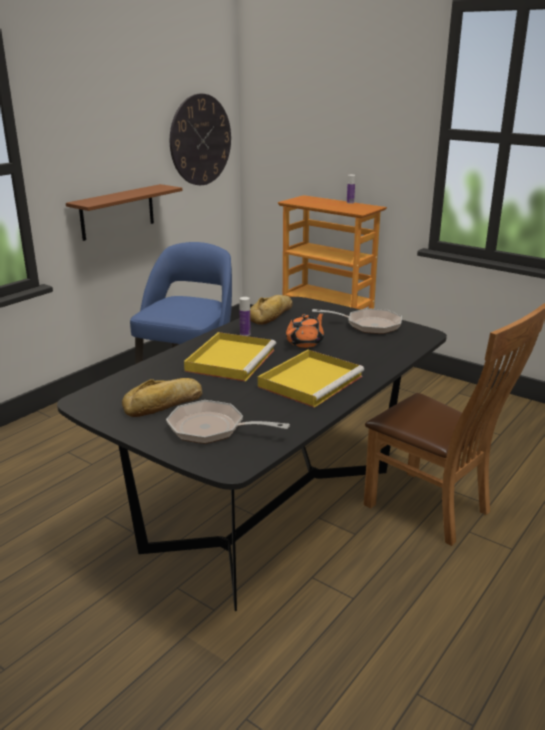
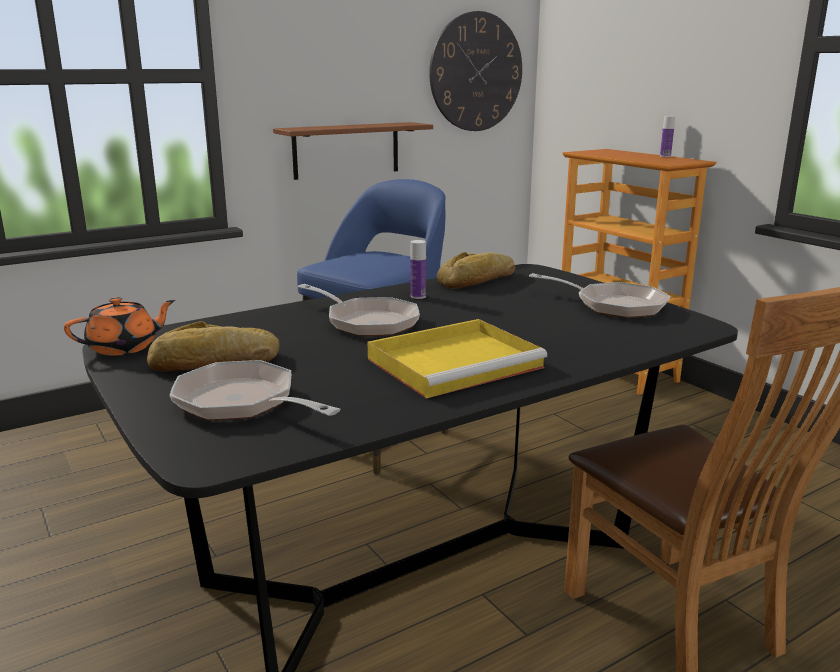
camera: 20 degrees right, 5 degrees down
(231, 359) = (367, 322): yellow tray -> frying pan
(305, 342) = (495, 315): orange teapot -> orange teapot (124, 347)

